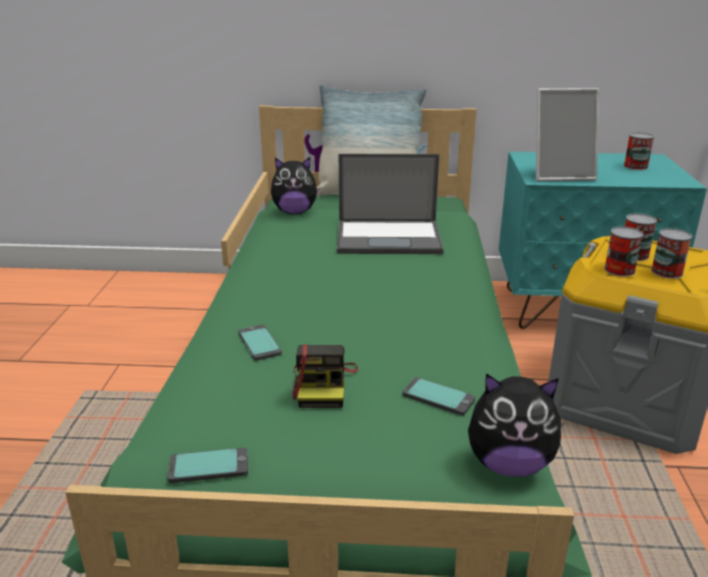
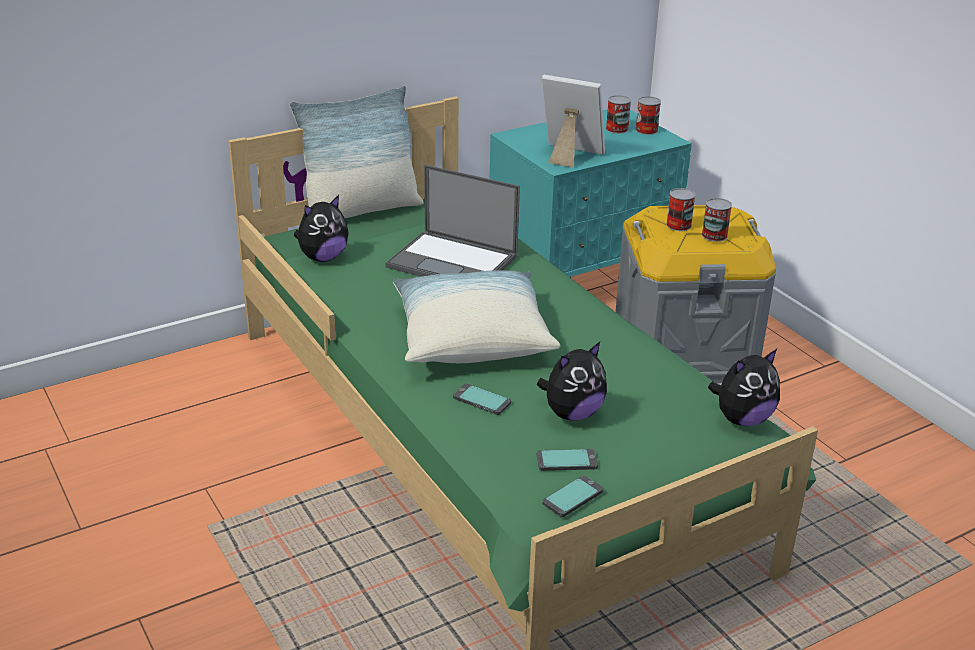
camera: 35 degrees left, 5 degrees up
(323, 293) = (471, 338): none -> pillow
(323, 385) = (572, 413): camera -> plush toy
(390, 237) = (454, 262): laptop -> laptop turned 60 degrees clockwise
(438, 397) = (656, 392): phone -> phone (566, 461)
(560, 175) = (569, 156): picture frame -> picture frame turned 120 degrees counterclockwise
(619, 270) = (682, 244): can -> can (646, 130)

